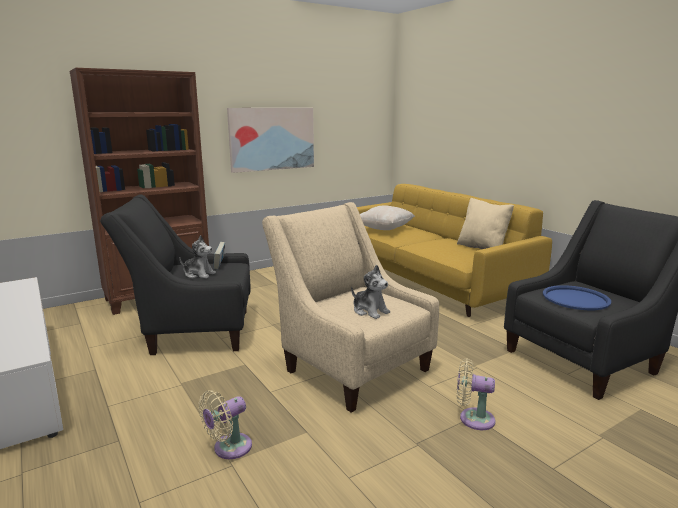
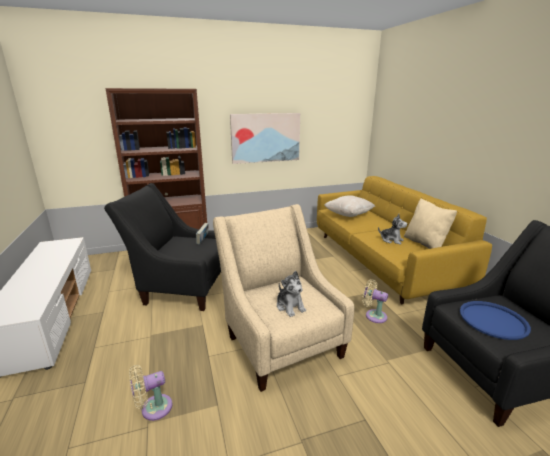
camera: 15 degrees right, 5 degrees up
(199, 274) = (183, 248): plush toy -> plush toy (391, 240)
(473, 418) = (363, 422): beige fan -> beige fan (373, 315)

